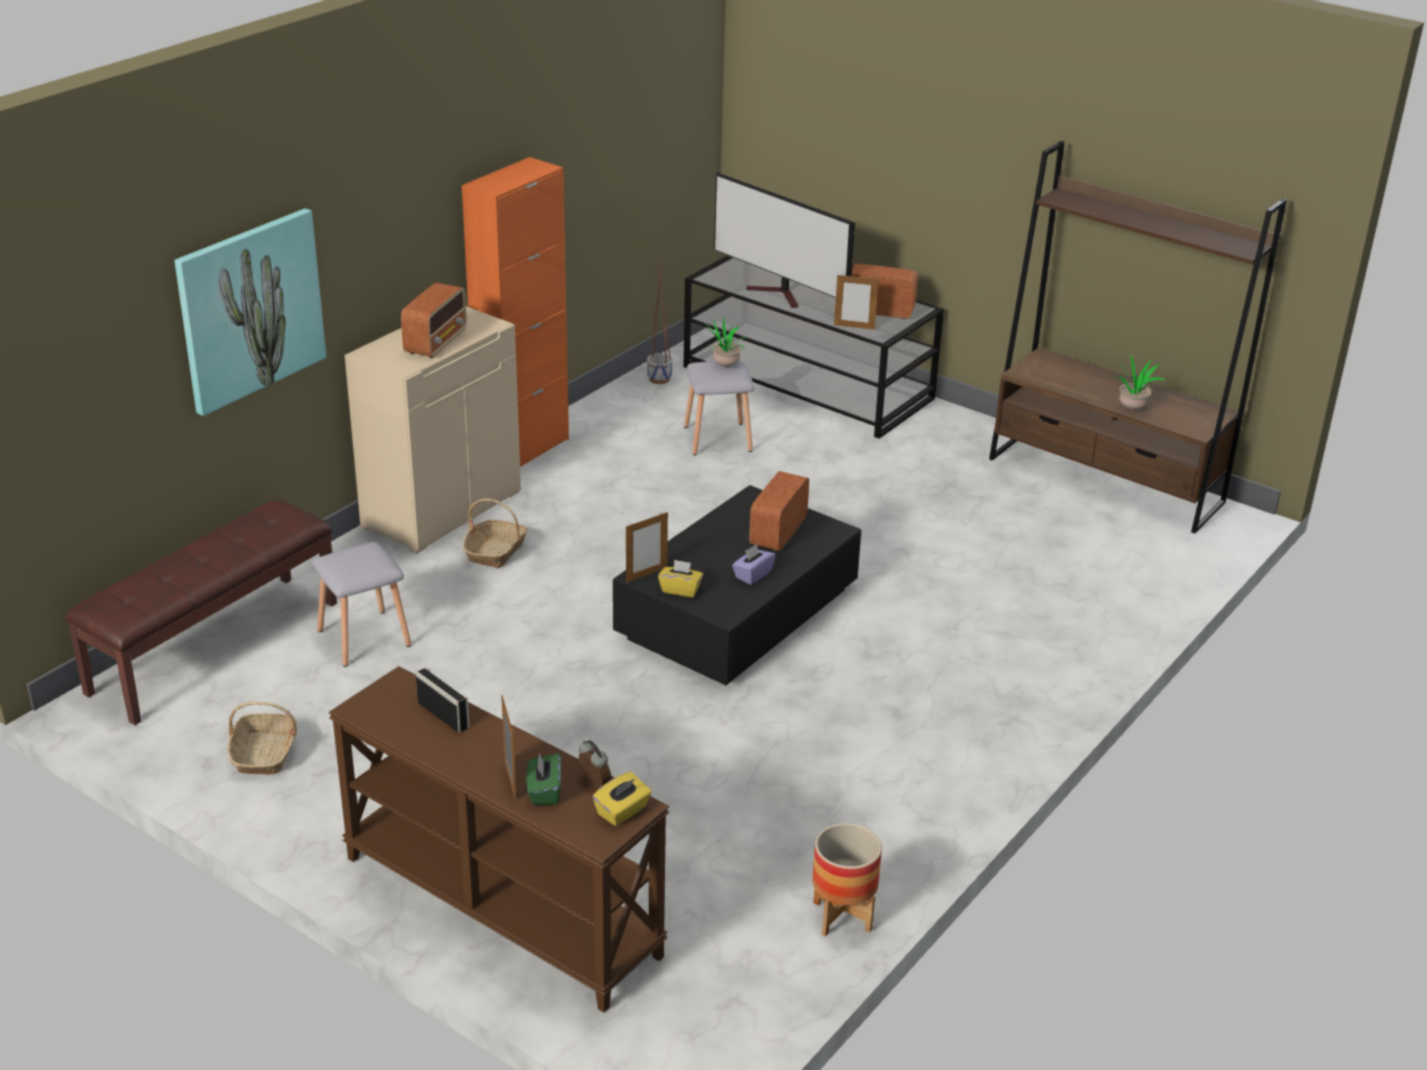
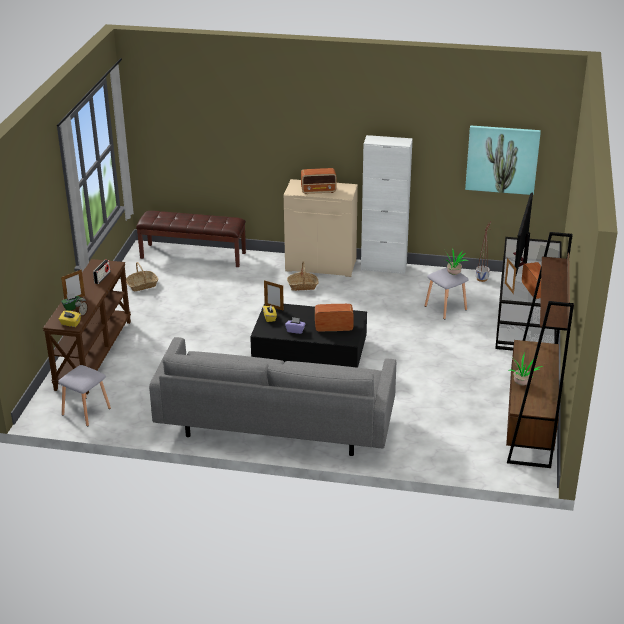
camera: 65 degrees right, 0 degrees up
(249, 309) = (245, 140): picture -> picture (502, 159)
(363, 637) = (222, 279): grey stool -> grey stool (86, 411)
(523, 450) = (383, 267): orange cabinet -> white cabinet
(842, 916) = (132, 427): planter -> none
(949, 721) = (276, 423): none -> grey sofa

